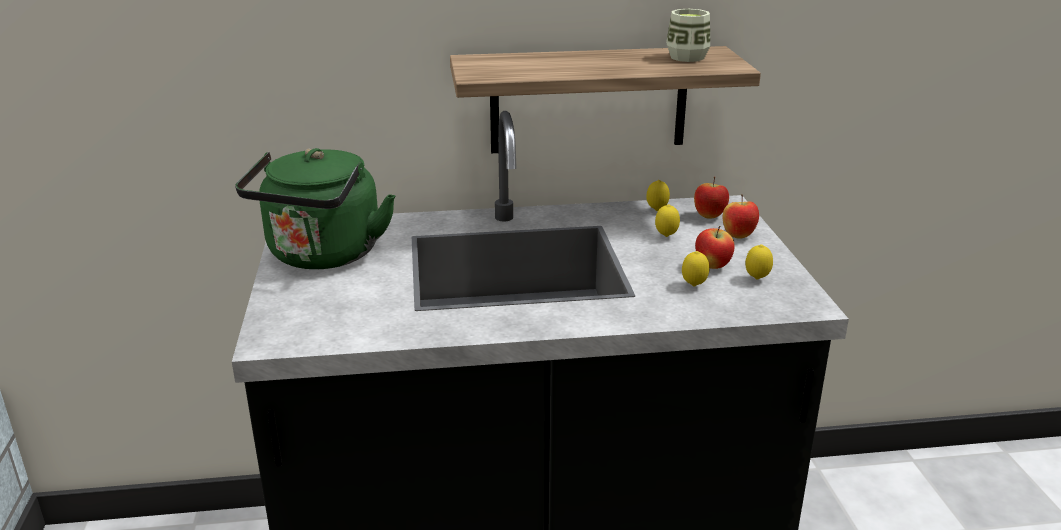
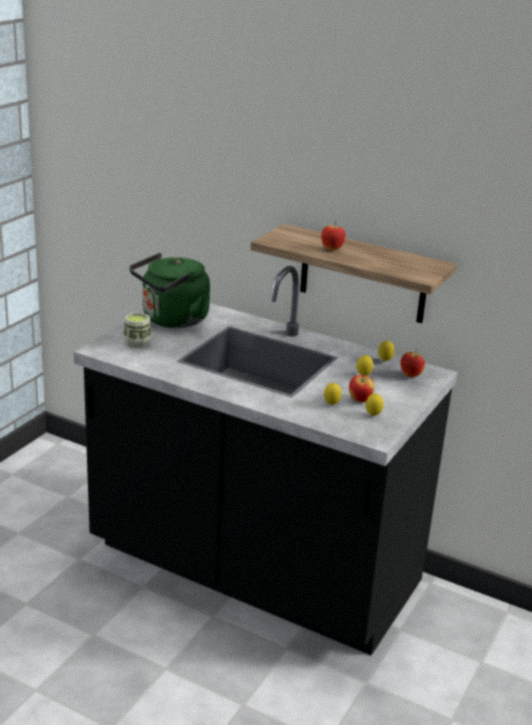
camera: 35 degrees right, 0 degrees up
(687, 57) = (410, 263): cup -> cup (137, 343)
(738, 236) = (407, 392): apple -> apple (332, 249)

